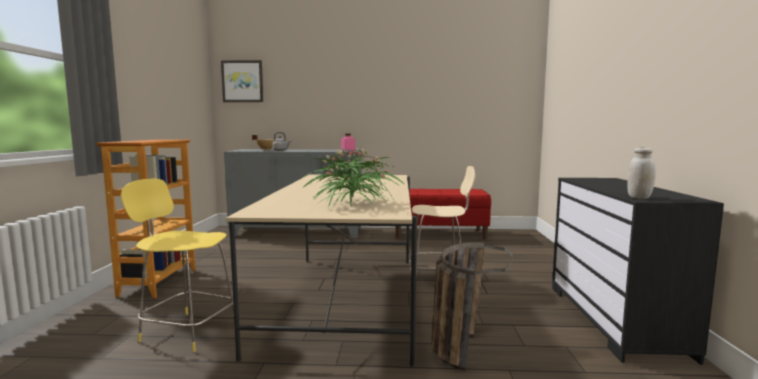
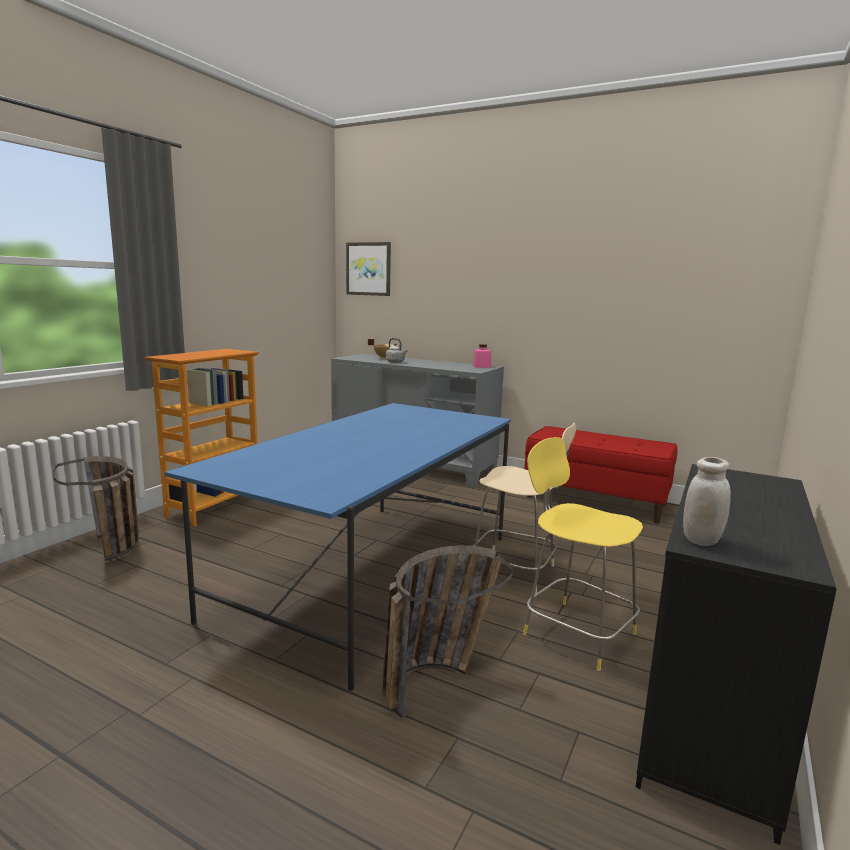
camera: 25 degrees right, 5 degrees up
(91, 330) = (114, 552): none -> basket
(187, 330) = (184, 574): yellow stool -> yellow stool (575, 632)
(345, 298) = (370, 575): beige dining table -> blue dining table
(353, 203) = (328, 469): potted plant -> none

